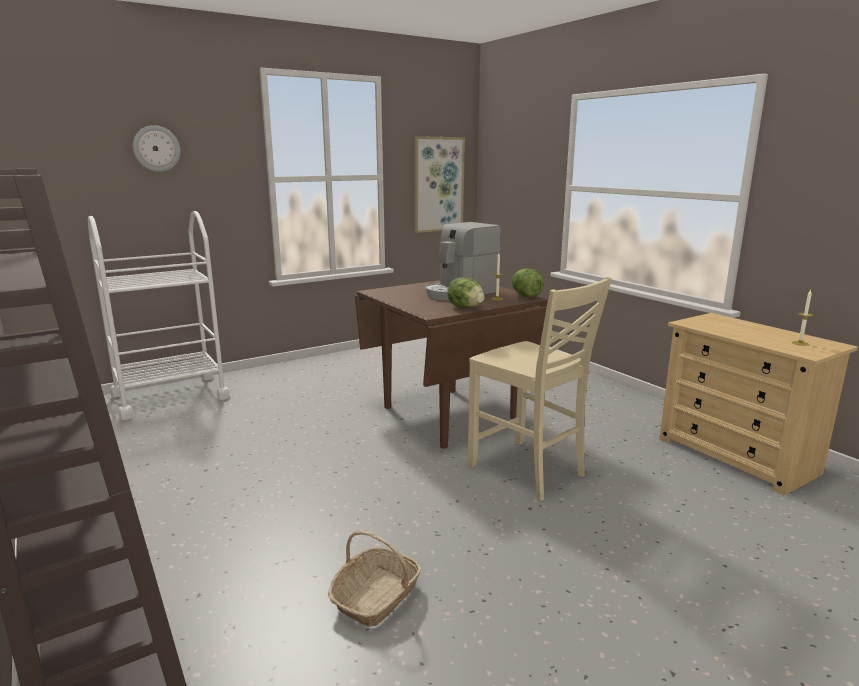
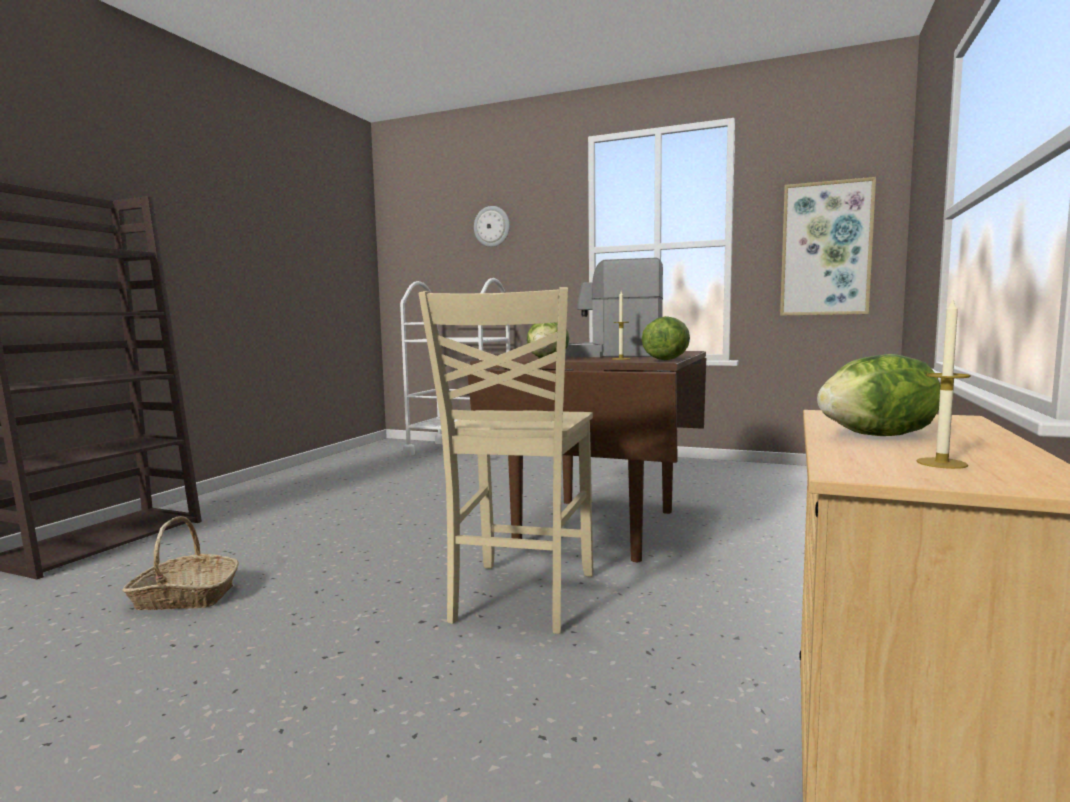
camera: 55 degrees right, 10 degrees down
(746, 334) = (876, 436): none -> lettuce

